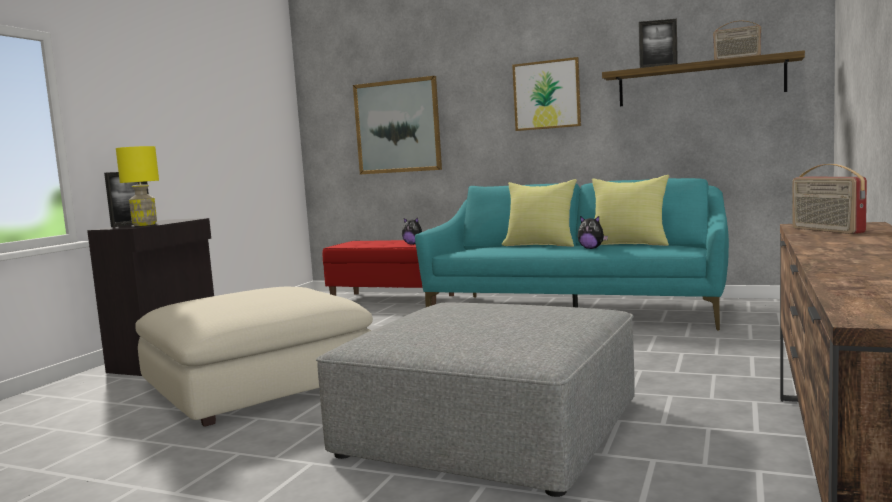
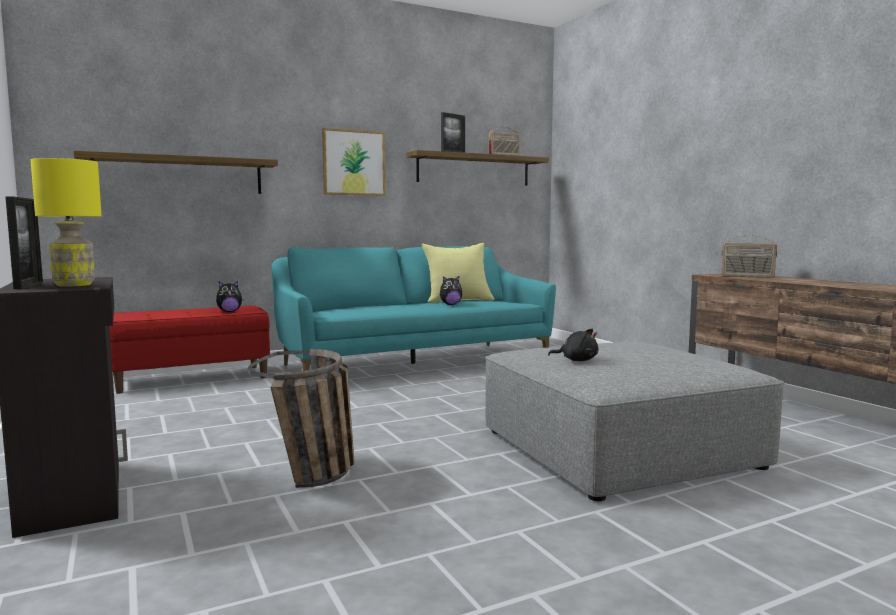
camera: 50 degrees left, 0 degrees up
(257, 383) = (316, 479): beige ottoman -> basket
(397, 126) = (180, 175): picture -> shelf
(432, 318) = (577, 360): none -> black plush toy
(541, 245) = (385, 305): yellow pillow -> none

